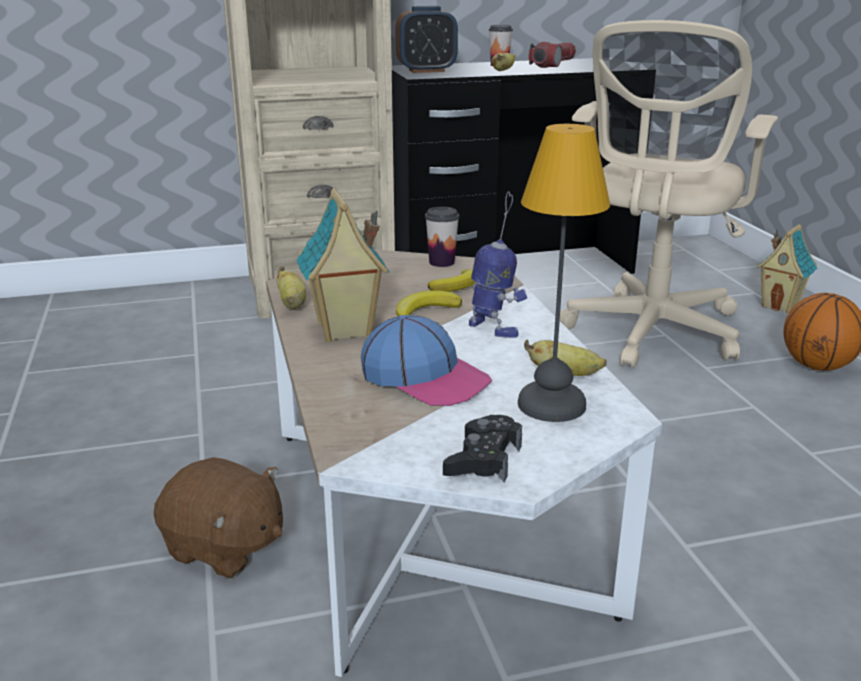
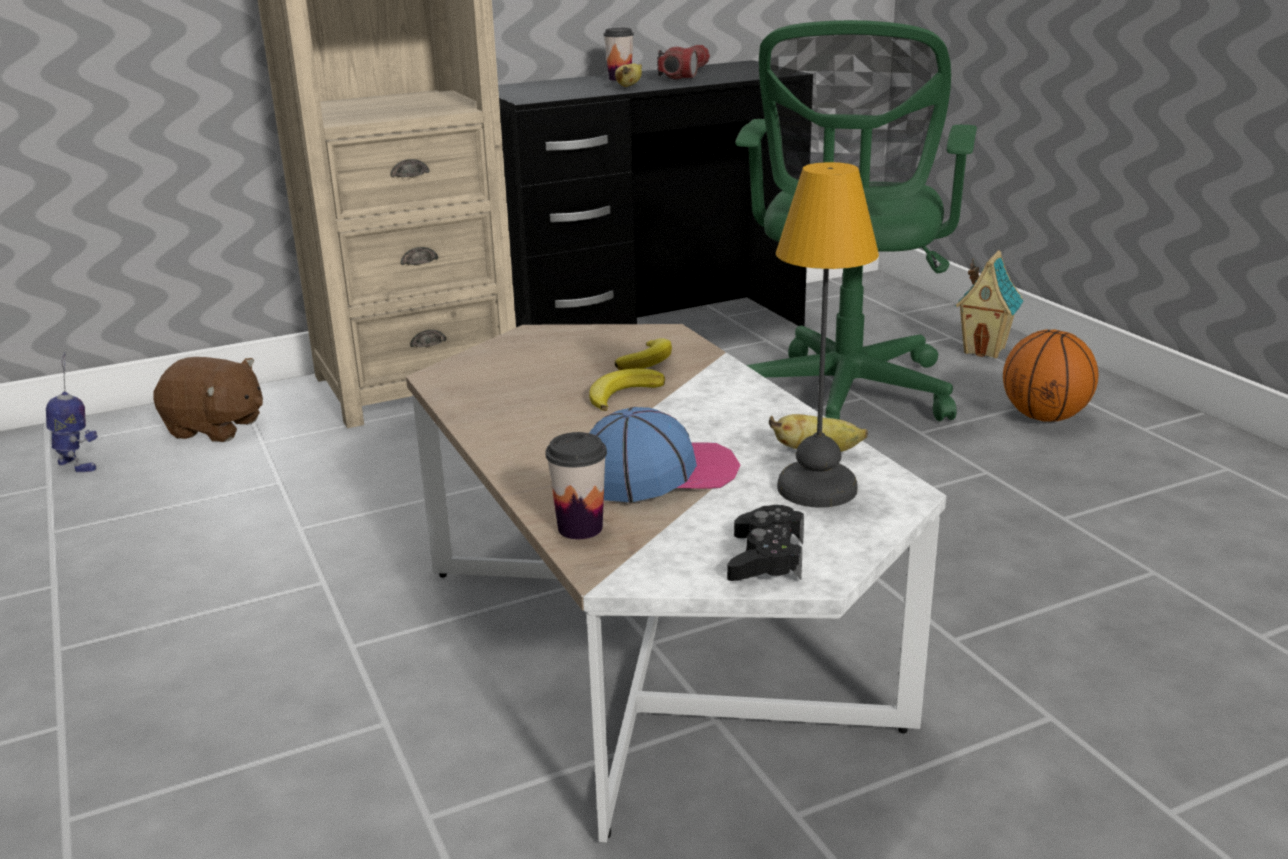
camera: 10 degrees left, 0 degrees up
(224, 548) = (407, 717): brown plush toy -> brown plush toy (215, 428)
(292, 304) = (454, 402): banana -> none
(344, 331) = (535, 429): toy house -> none
(425, 378) = (658, 473): cap -> cap turned 45 degrees counterclockwise
(426, 70) = (533, 91): alarm clock -> none
(441, 262) = (616, 334): cup -> cup (580, 528)
(493, 329) = (713, 408): toy robot -> toy robot (78, 465)
(650, 334) = (845, 398): beige office chair -> green office chair

